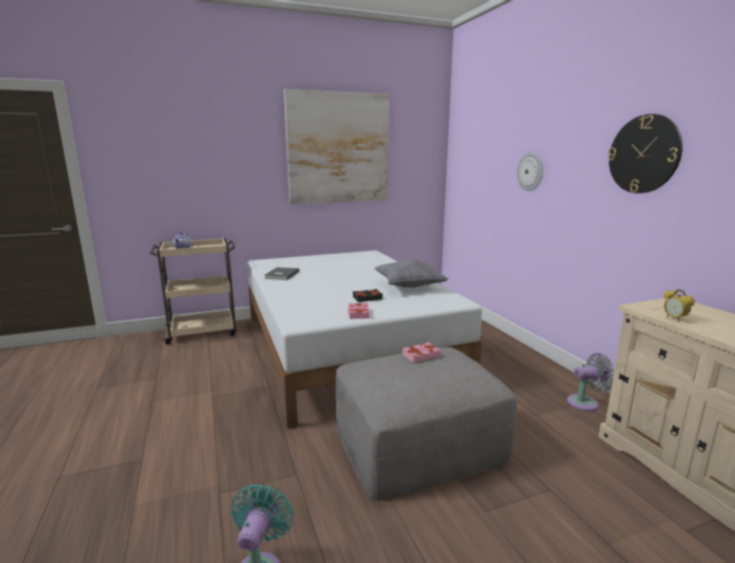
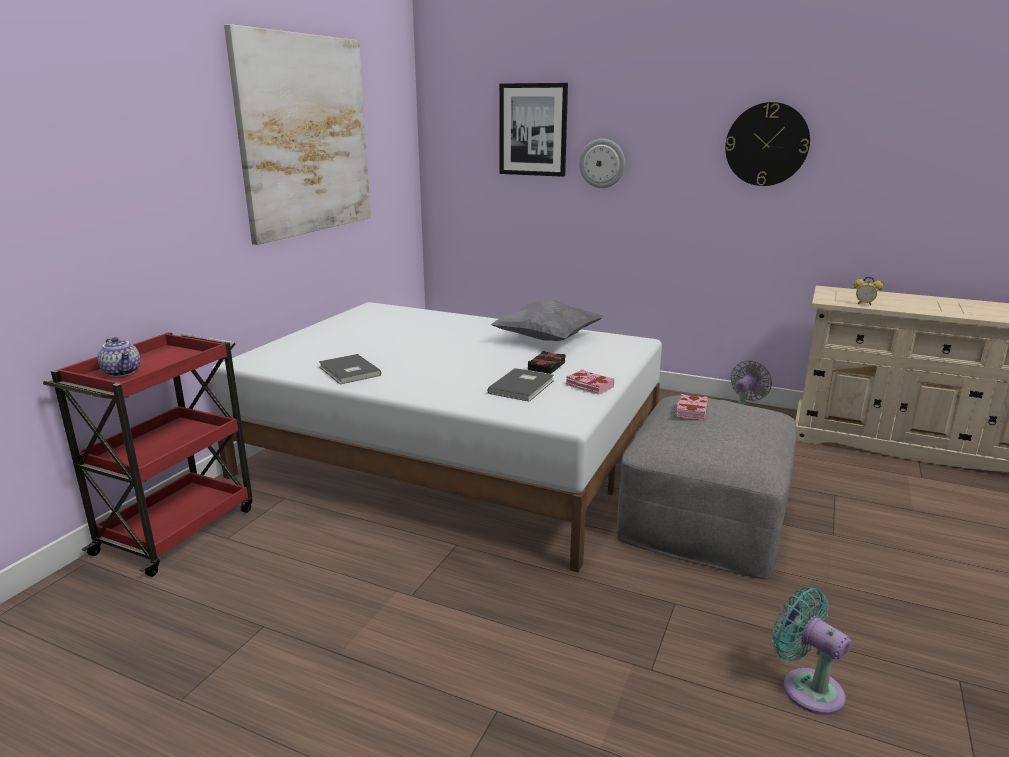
camera: 45 degrees left, 5 degrees up
(203, 332) = (178, 529): beige cart -> red cart
(327, 303) = (523, 387): none -> grey book
(496, 147) = (533, 130): none -> picture

